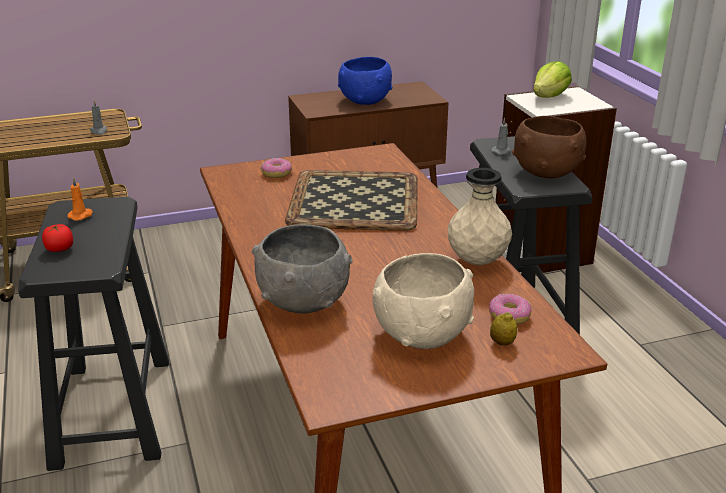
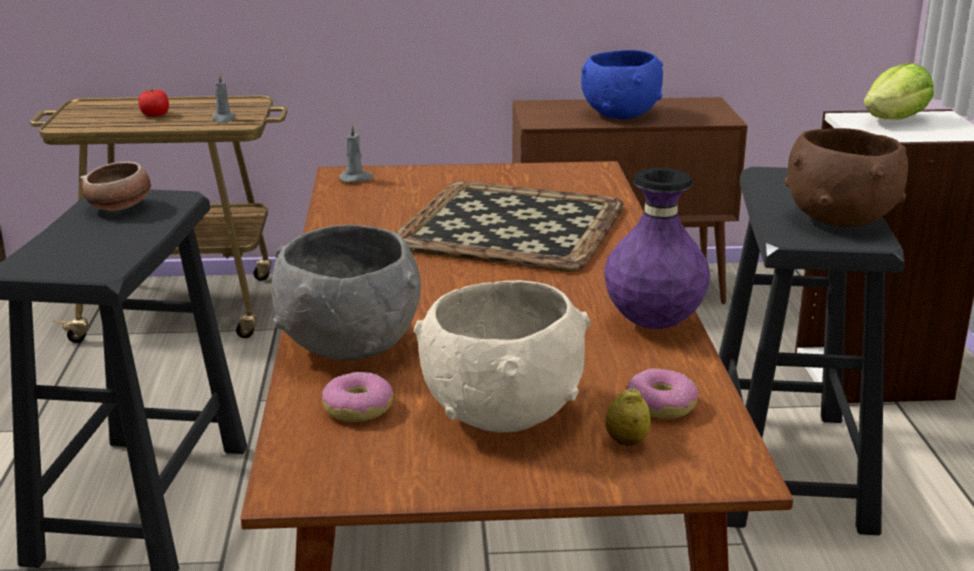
camera: 15 degrees right, 5 degrees down
(59, 249) = (64, 243): tomato -> tomato (155, 115)
(81, 215) = (120, 207): orange candle -> bowl
(277, 173) = (420, 183): donut -> donut (358, 409)
(477, 261) = (653, 325): beige vase -> purple vase
(502, 151) = (782, 186): grey candle -> grey candle (356, 179)

